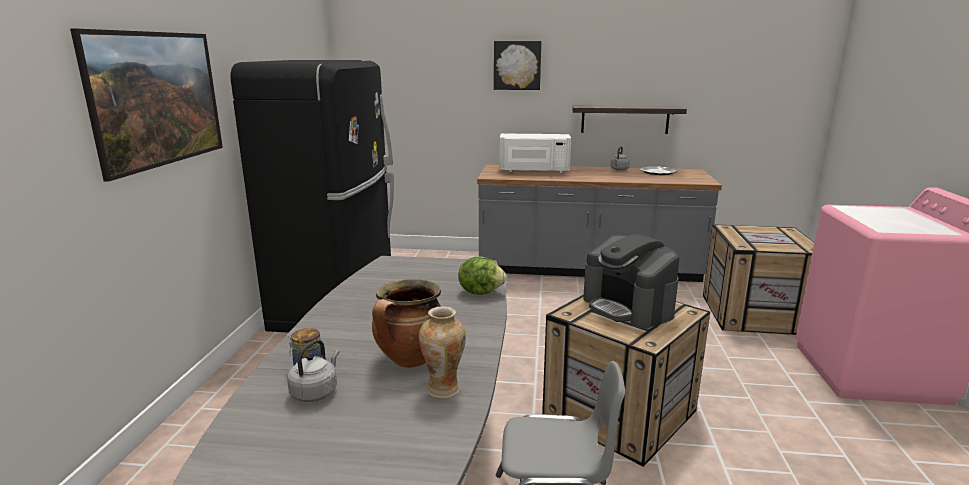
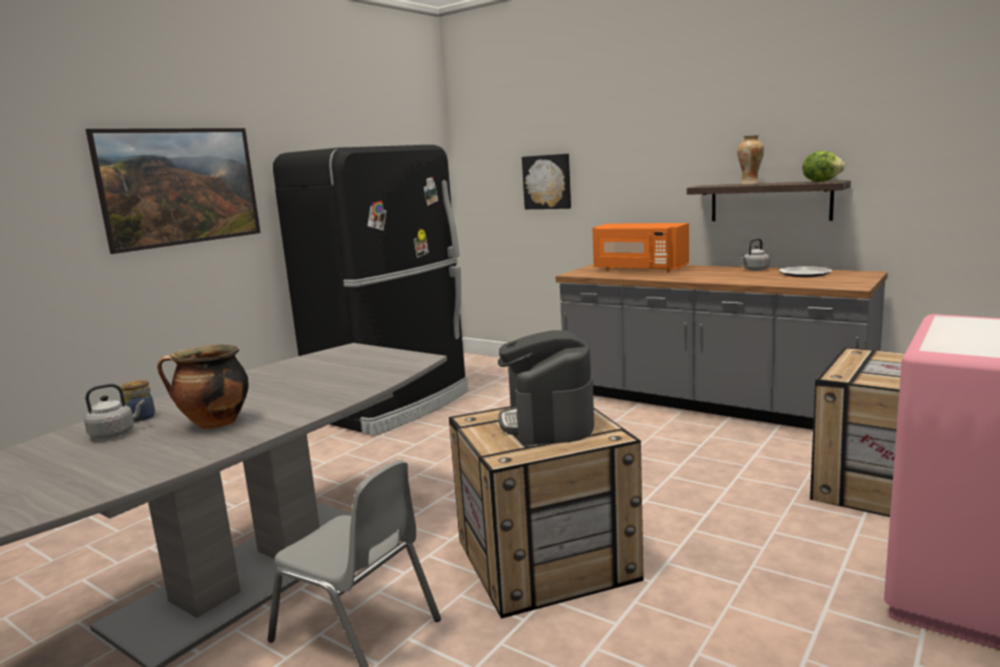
camera: 30 degrees right, 5 degrees down
(444, 389) = (196, 448): vase -> vase (750, 184)
(481, 292) = (375, 380): lettuce -> lettuce (821, 181)
(517, 65) = (631, 140): picture -> picture (547, 182)
(534, 170) = (639, 269): white microwave -> orange microwave

